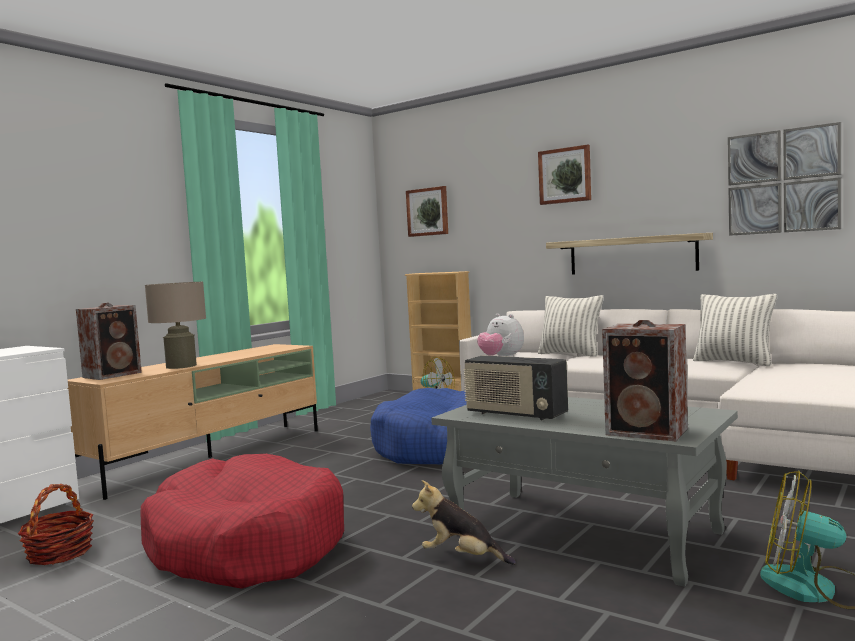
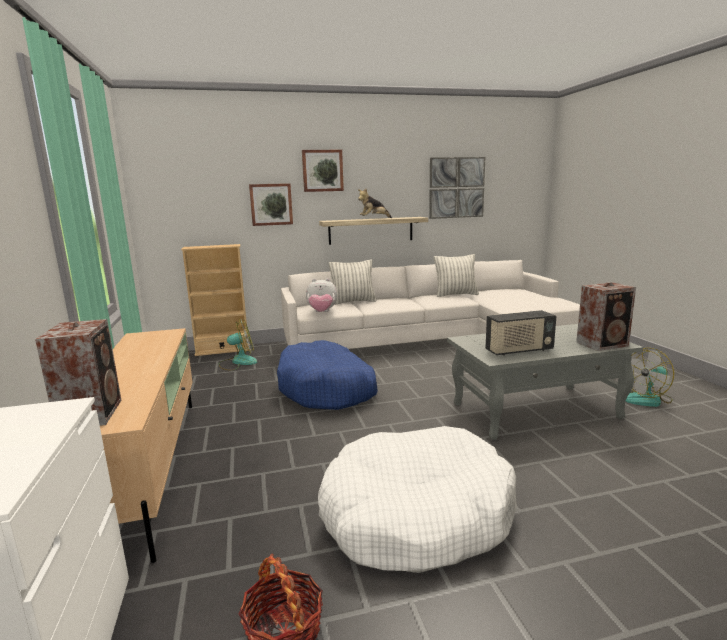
camera: 50 degrees left, 10 degrees up
(181, 366) = (139, 380): beige table lamp -> none
(246, 546) = (416, 515): red dog bed -> white dog bed
(428, 212) = (191, 191): picture -> picture (271, 204)
(462, 558) = (534, 450): plush toy -> plush toy (374, 219)

